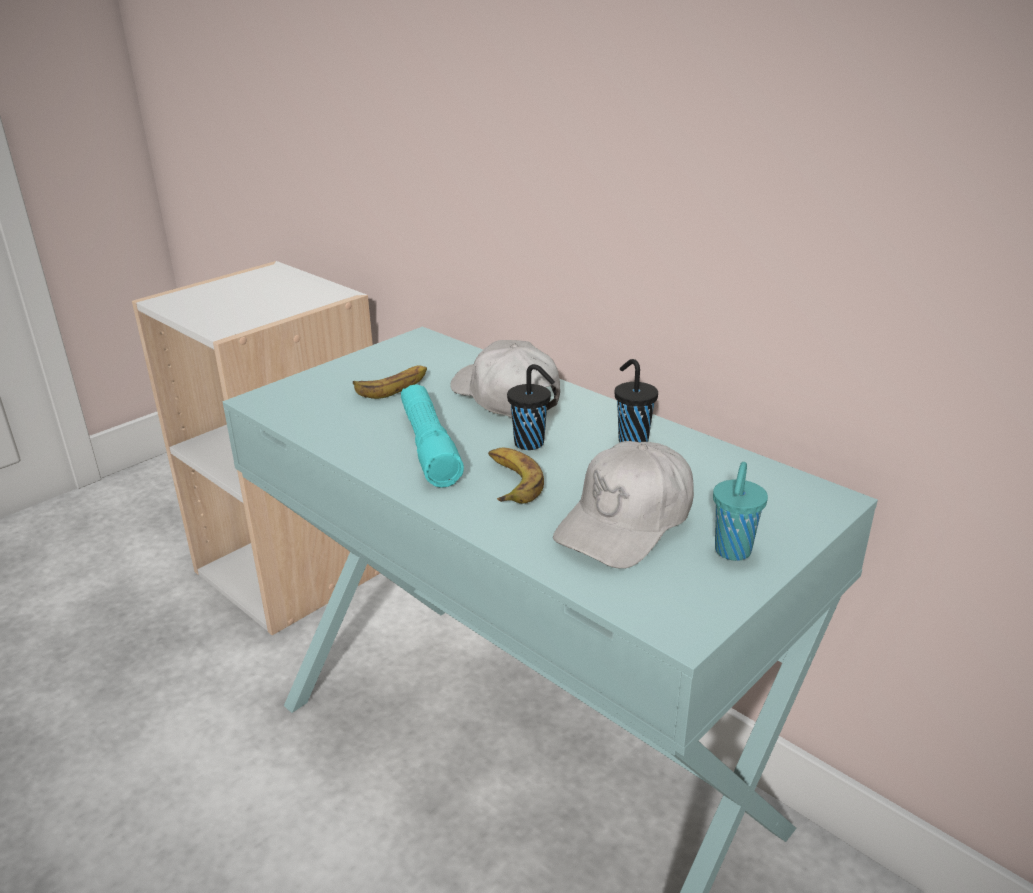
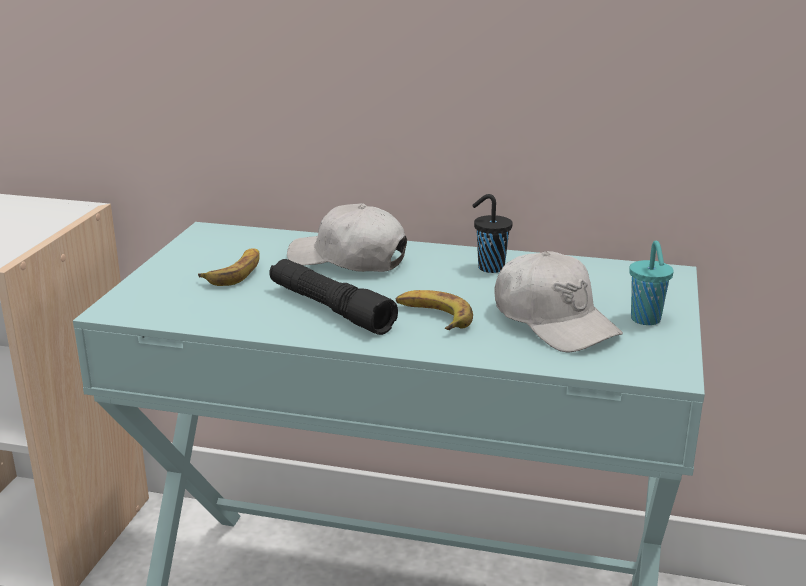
camera: 30 degrees left, 5 degrees down
(429, 446) = (330, 308): turquoise flashlight -> black flashlight
(531, 444) = (414, 288): black cup -> none
(626, 522) = (554, 321): white cap -> white cap turned 45 degrees counterclockwise

